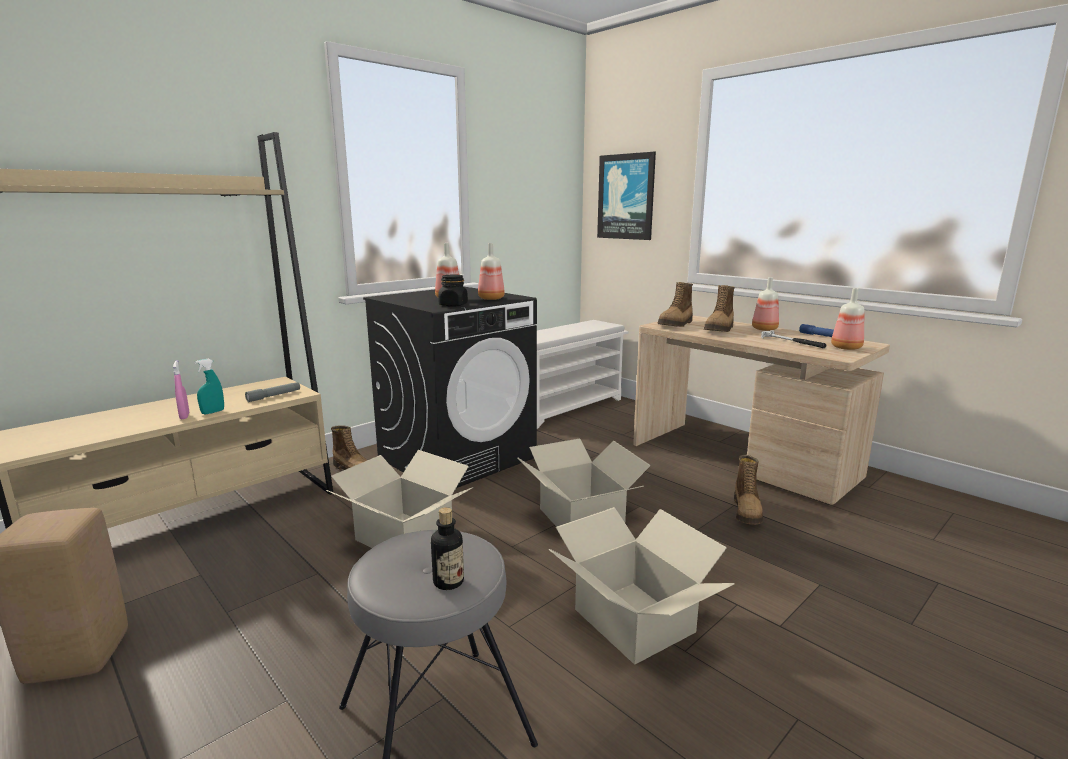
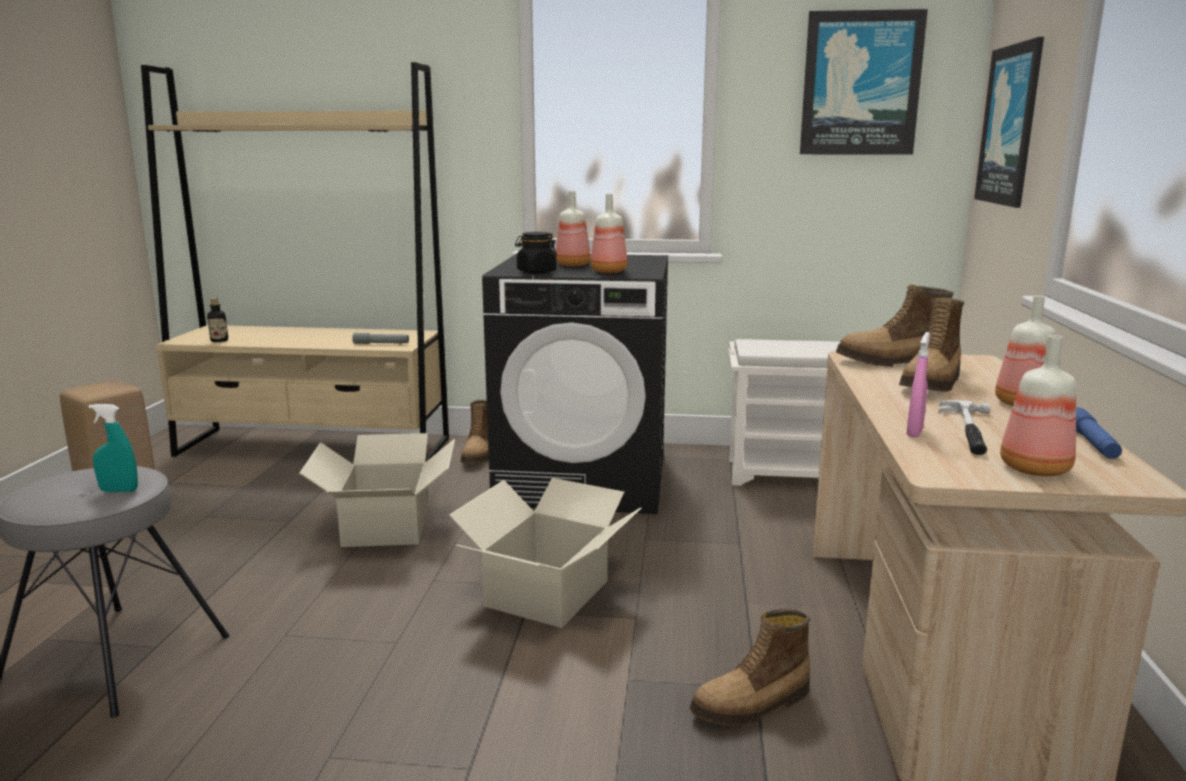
camera: 50 degrees right, 0 degrees up
(184, 416) = (296, 342): pink spray bottle -> pink spray bottle (914, 432)
(213, 412) = (316, 344): turquoise spray bottle -> turquoise spray bottle (119, 490)
(448, 582) = (54, 502): bottle -> bottle (219, 340)
(536, 170) = (860, 84): none -> picture
(633, 621) = (358, 702): cardboard box -> none
(720, 329) = (932, 384): boot -> boot turned 45 degrees counterclockwise

